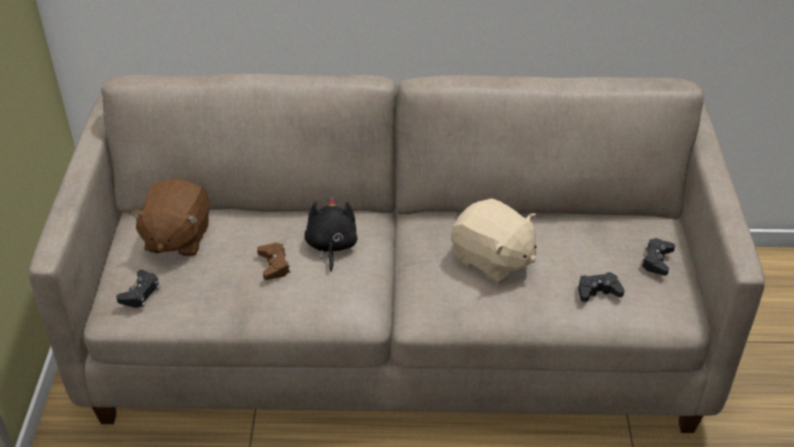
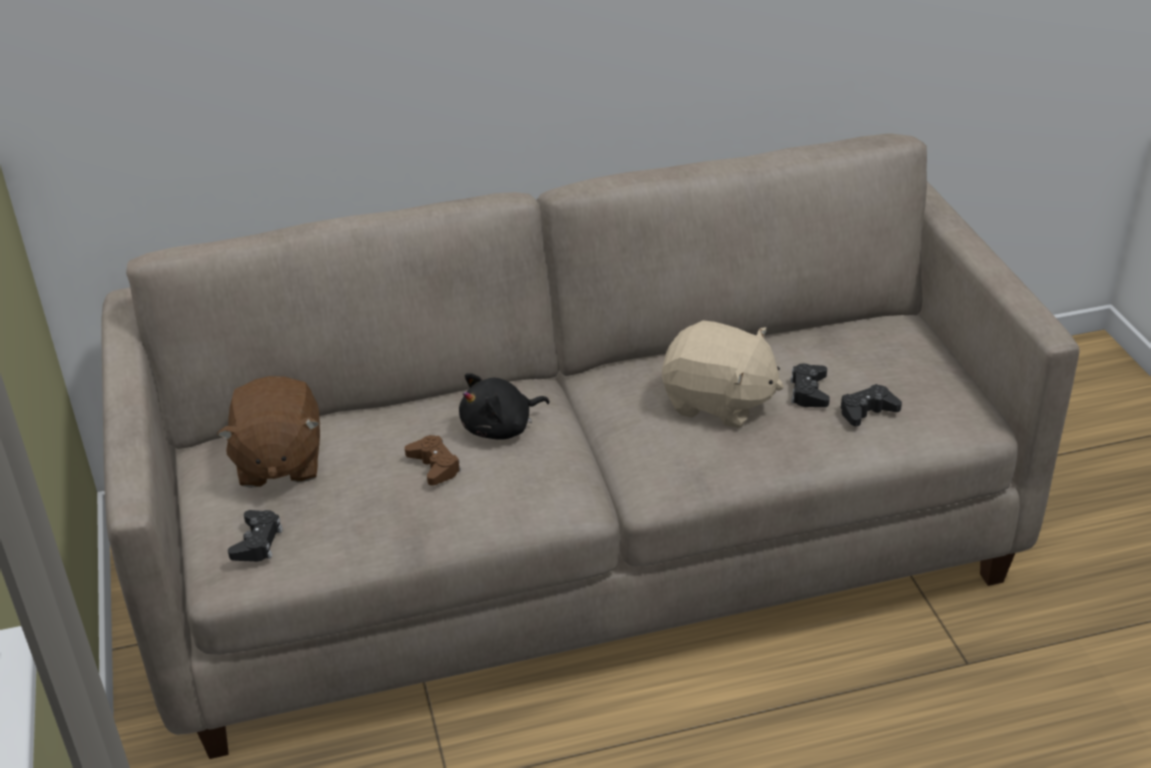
camera: 15 degrees left, 5 degrees down
(331, 246) = (501, 428): black plush toy -> black plush toy turned 105 degrees counterclockwise
(657, 260) = (920, 363): black game controller -> black game controller (809, 392)

